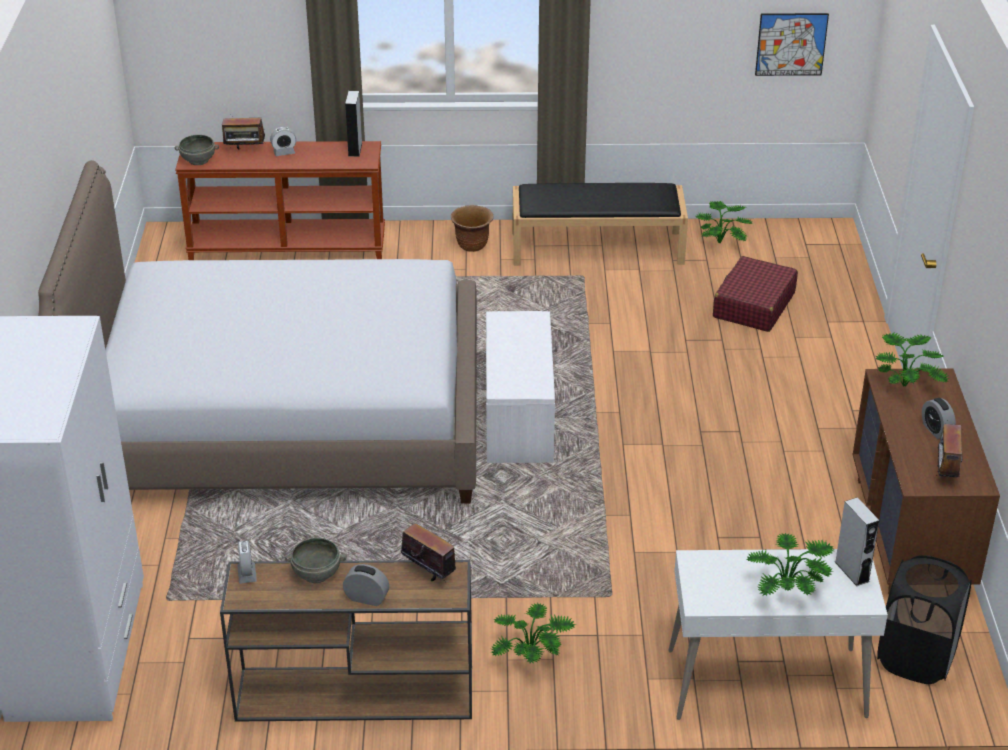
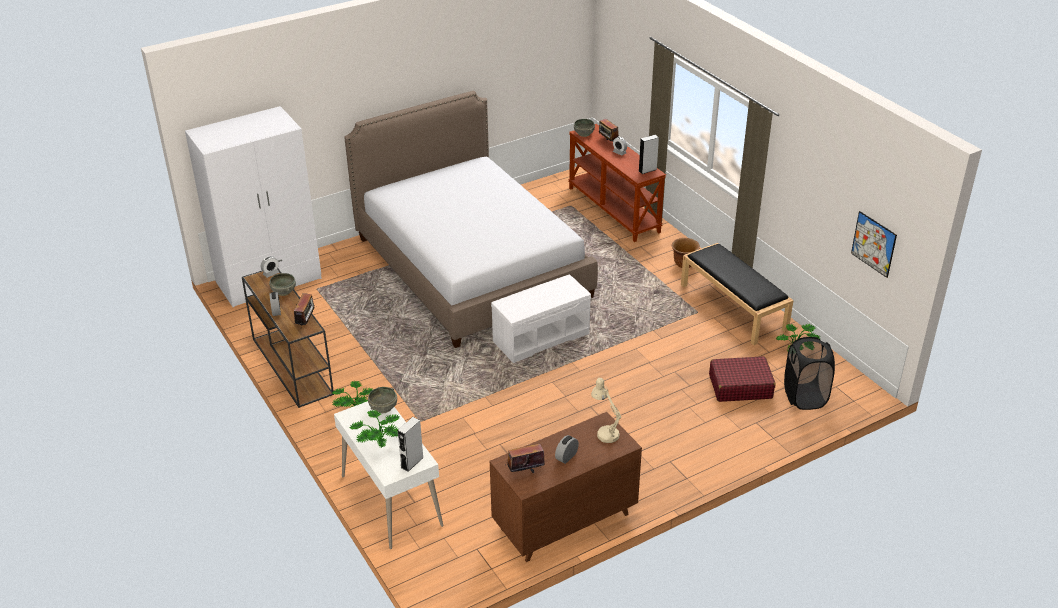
camera: 60 degrees right, 0 degrees up
(708, 561) = (383, 408): none -> grey bowl
(907, 384) = (605, 432): potted plant -> beige table lamp
(916, 658) = (454, 556): black laundry basket -> black laundry basket (805, 397)

